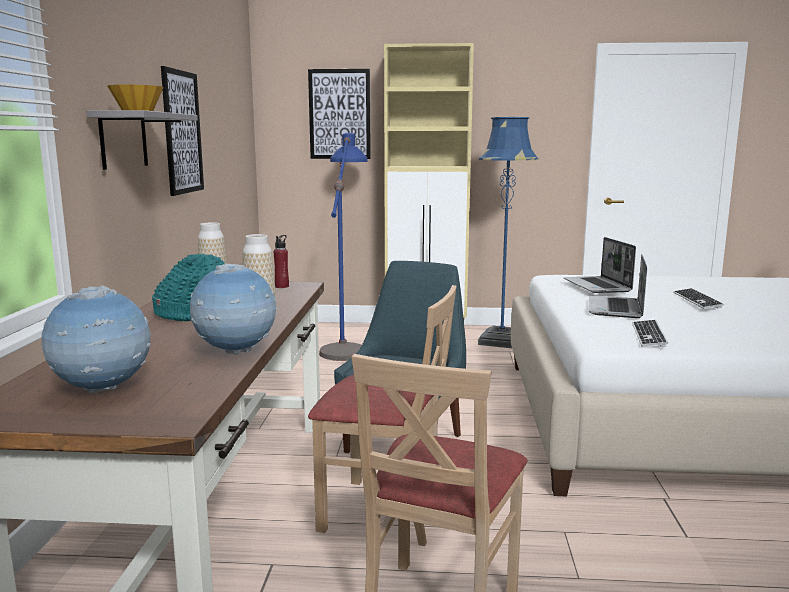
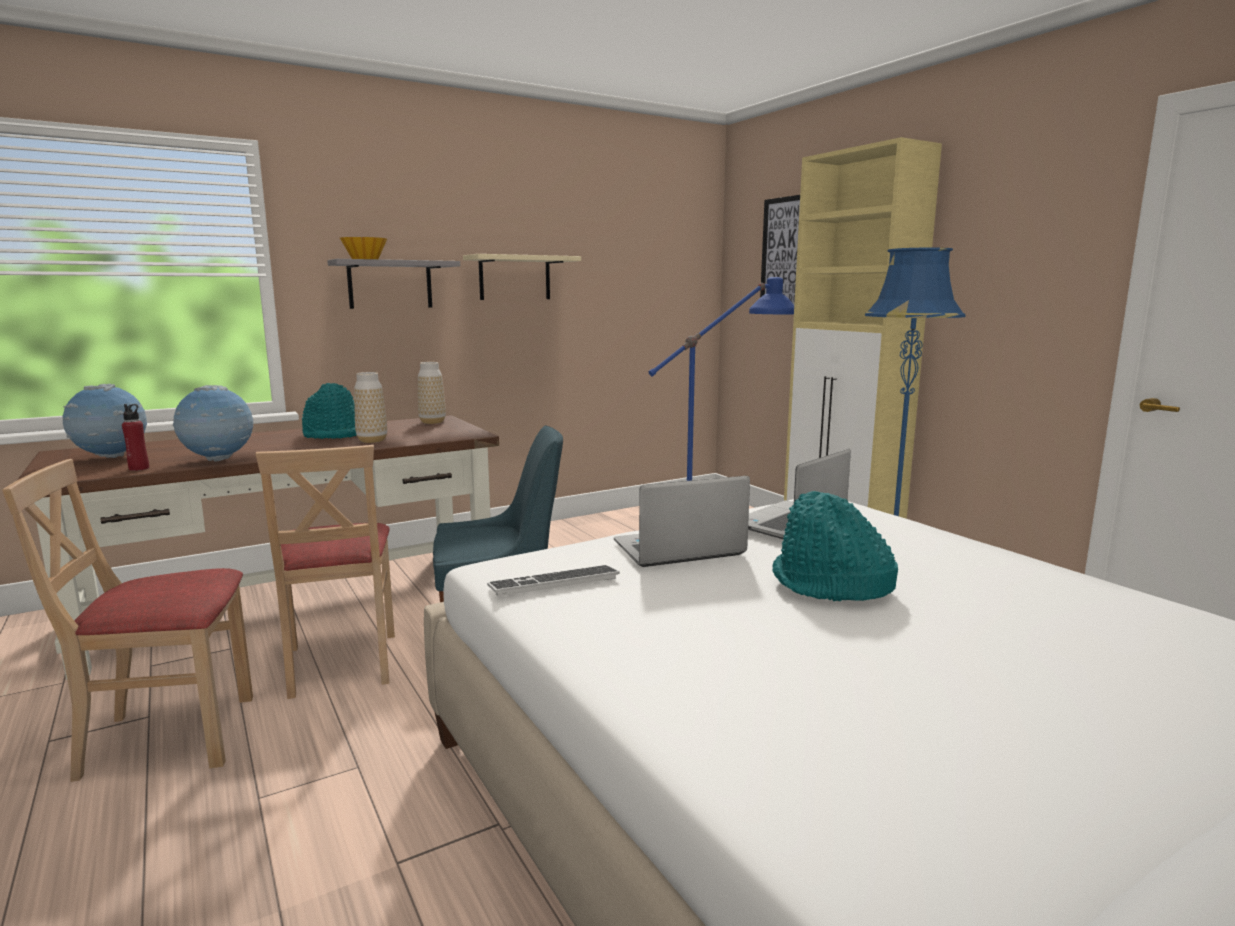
camera: 55 degrees right, 0 degrees up
(182, 132) = (515, 278): picture -> beige shelf
(282, 286) = (459, 432): red bottle -> red bottle (139, 468)
(697, 300) = (830, 585): keyboard -> turquoise hat

